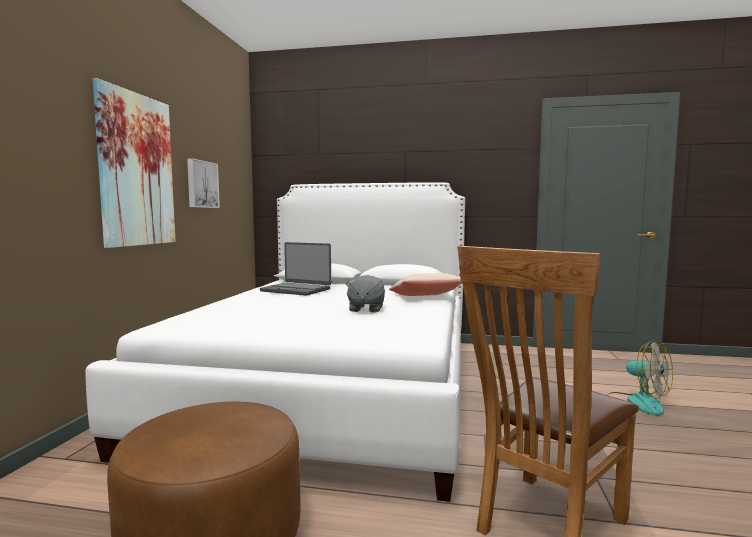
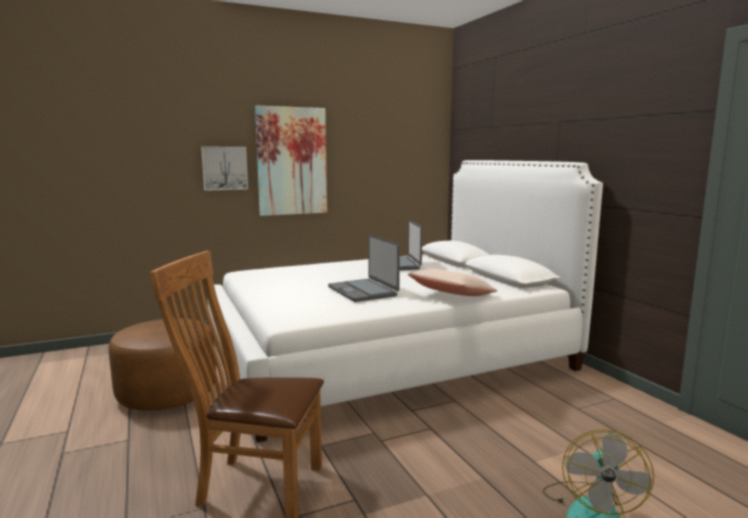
camera: 55 degrees right, 5 degrees up
(201, 184) = (367, 165): picture -> picture (224, 168)
(365, 309) = (363, 291): grey plush toy -> laptop

